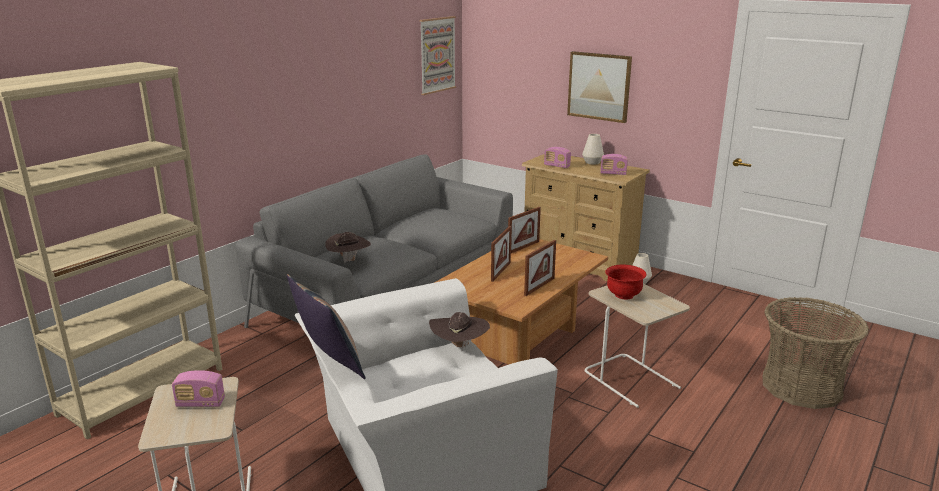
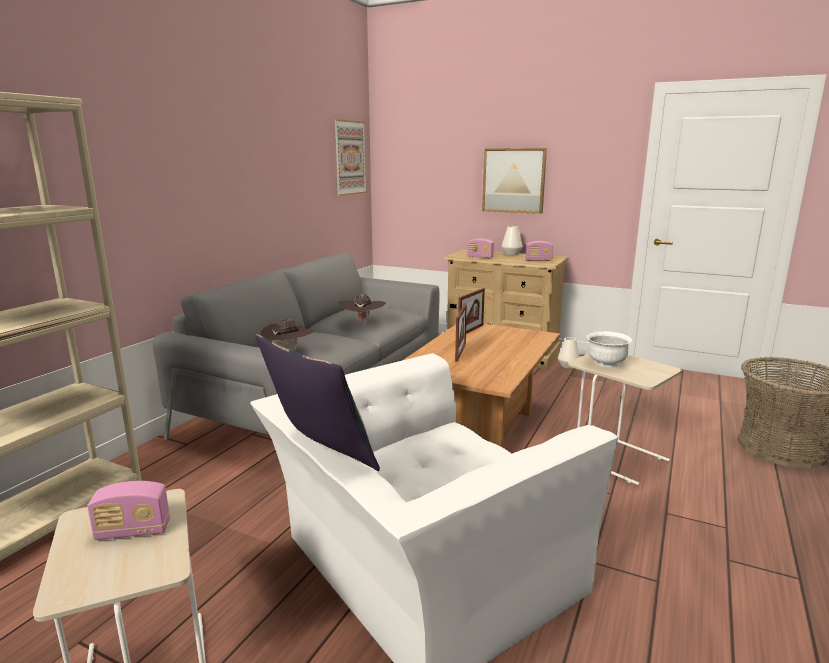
camera: 10 degrees left, 5 degrees down
(459, 346) = (449, 430): brown hat -> brown hat (362, 322)
(539, 286) = (510, 363): picture frame -> none
(623, 295) = (606, 363): red bowl -> white bowl

